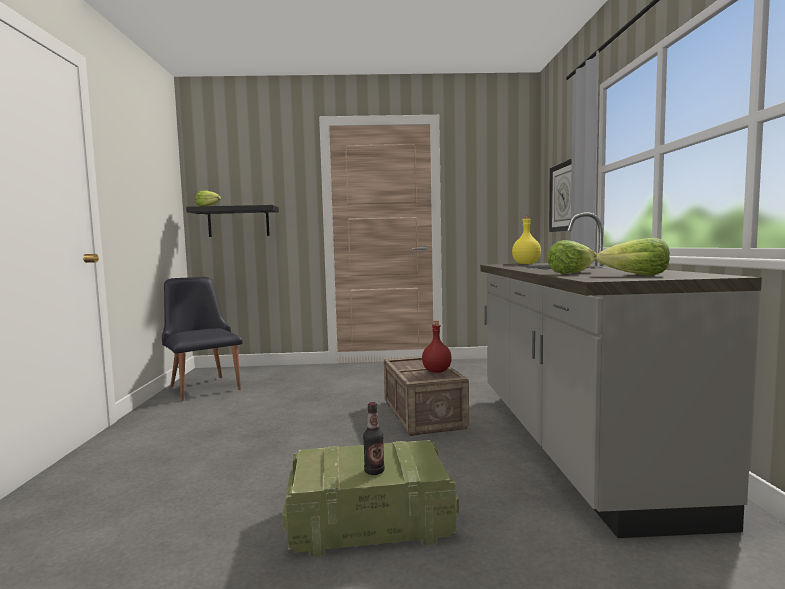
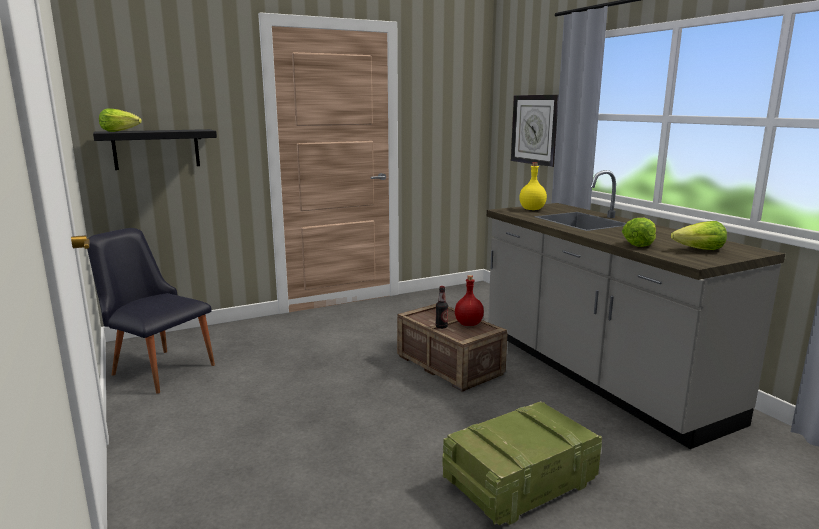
camera: 25 degrees left, 10 degrees up
(374, 471) = (538, 442): bottle -> bottle (441, 327)

